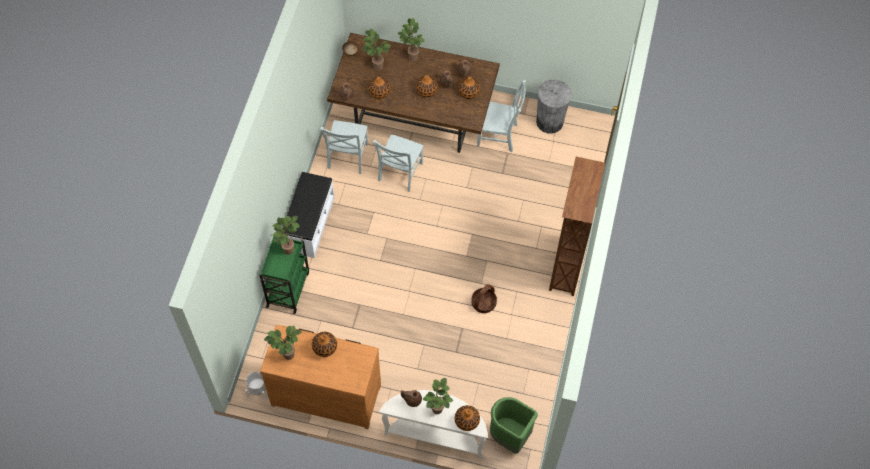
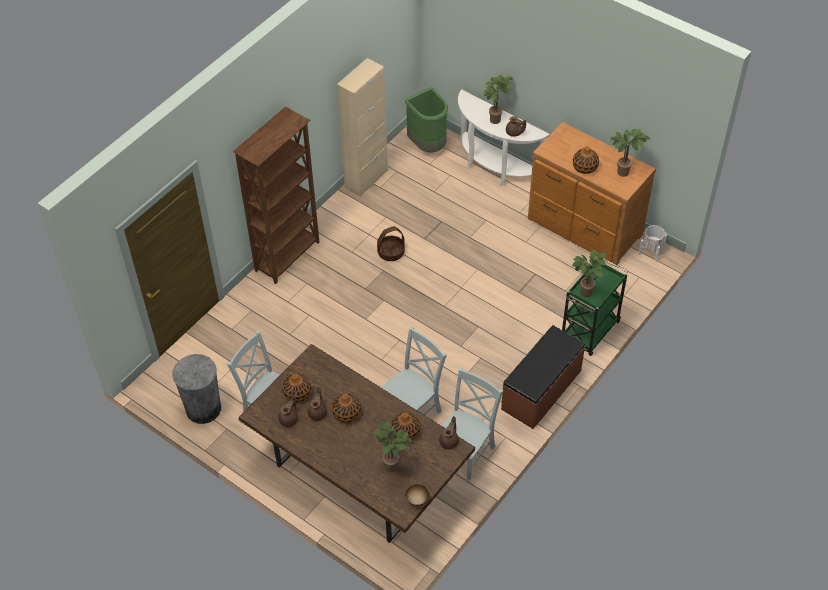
camera: 155 degrees left, 10 degrees down
(309, 224) = (542, 390): white bench -> brown bench
(411, 57) = (341, 464): potted plant -> none
(466, 421) = (473, 104): vase -> none
(545, 373) = (366, 179): none -> beige cabinet

